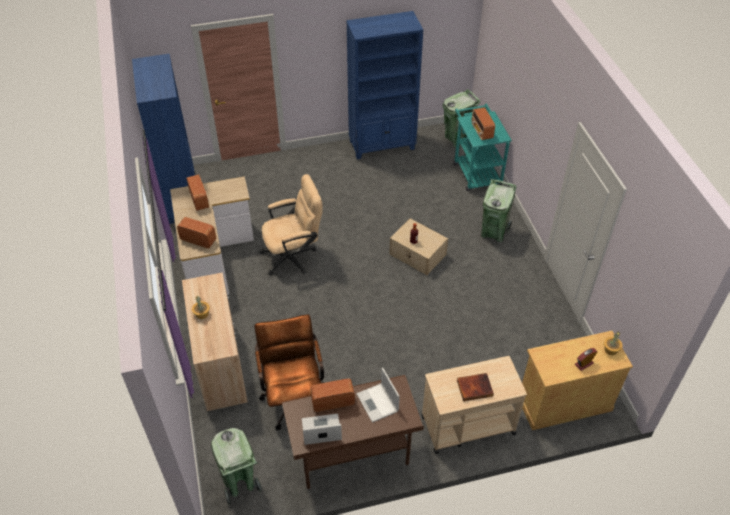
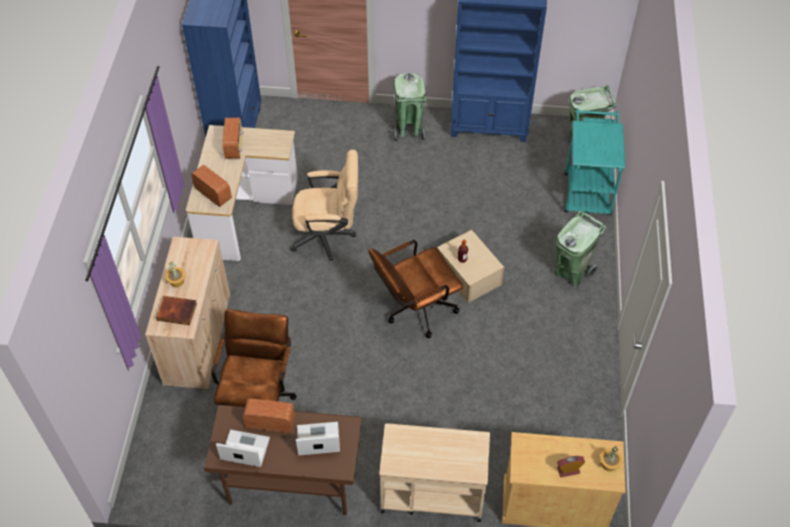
camera: 20 degrees right, 5 degrees up
(240, 483) = (164, 474): green trash can -> green trash can (408, 130)
(378, 403) = (317, 439): laptop -> laptop turned 90 degrees clockwise
(388, 292) = (414, 310): none -> brown office chair
(474, 387) = (432, 456): book -> book (177, 311)
(482, 132) = (593, 147): radio -> none

